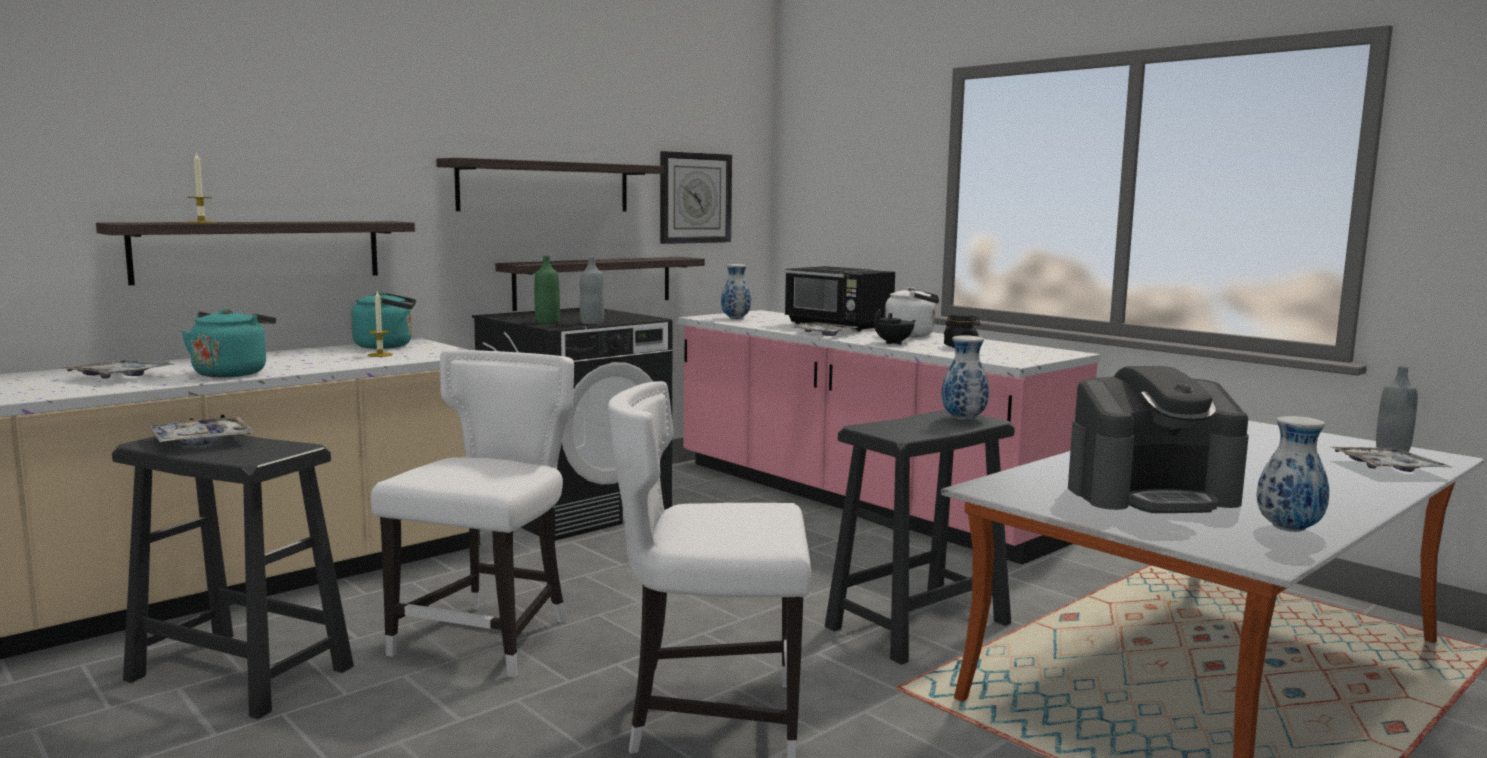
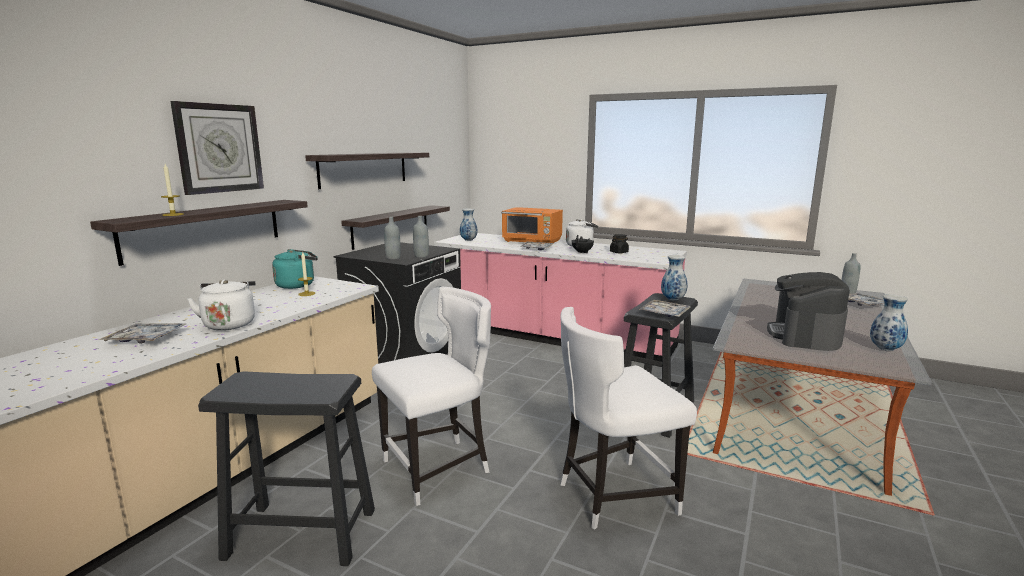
camera: 20 degrees left, 5 degrees up
(201, 441) = (262, 384): tray -> tray (664, 313)
(232, 373) = (230, 324): turquoise kettle -> white kettle
(488, 638) = (439, 468): white chair -> white chair turned 60 degrees clockwise
(547, 322) = (393, 258): green bottle -> grey bottle
(695, 198) = (436, 169): wall clock -> wall clock (219, 148)
(838, 326) = (532, 241): black microwave -> orange microwave
(1151, 494) = (804, 336): coffee machine -> coffee machine turned 135 degrees clockwise

